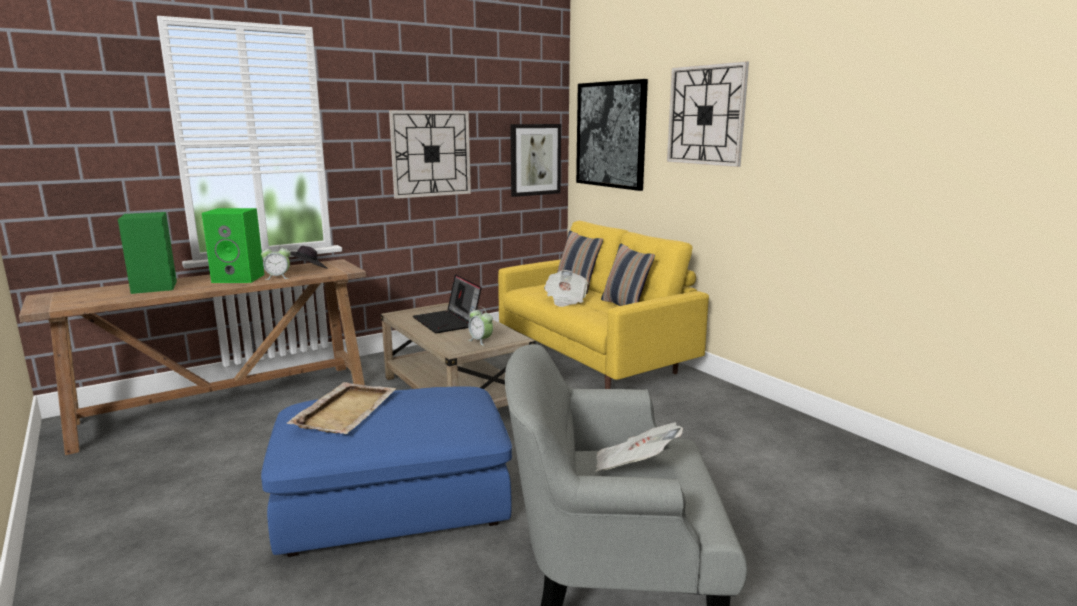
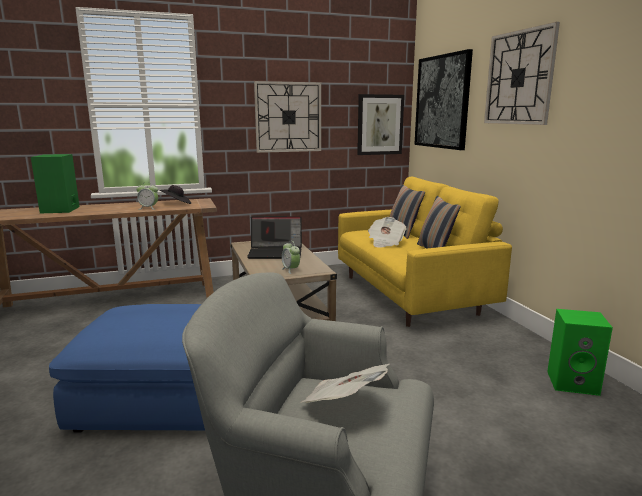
camera: 15 degrees right, 0 degrees up
(240, 278) = (122, 207): green speaker -> green speaker (573, 382)
(346, 410) = (141, 316): beige tray -> none
(448, 322) = (276, 253): laptop -> laptop turned 75 degrees counterclockwise

